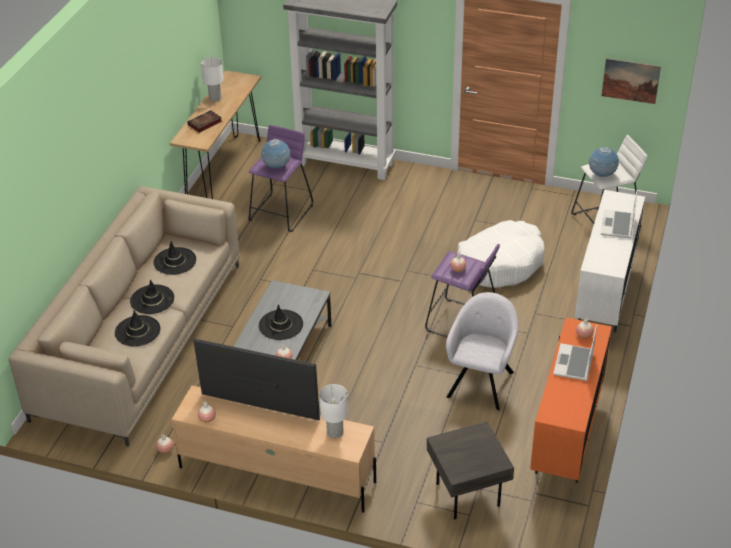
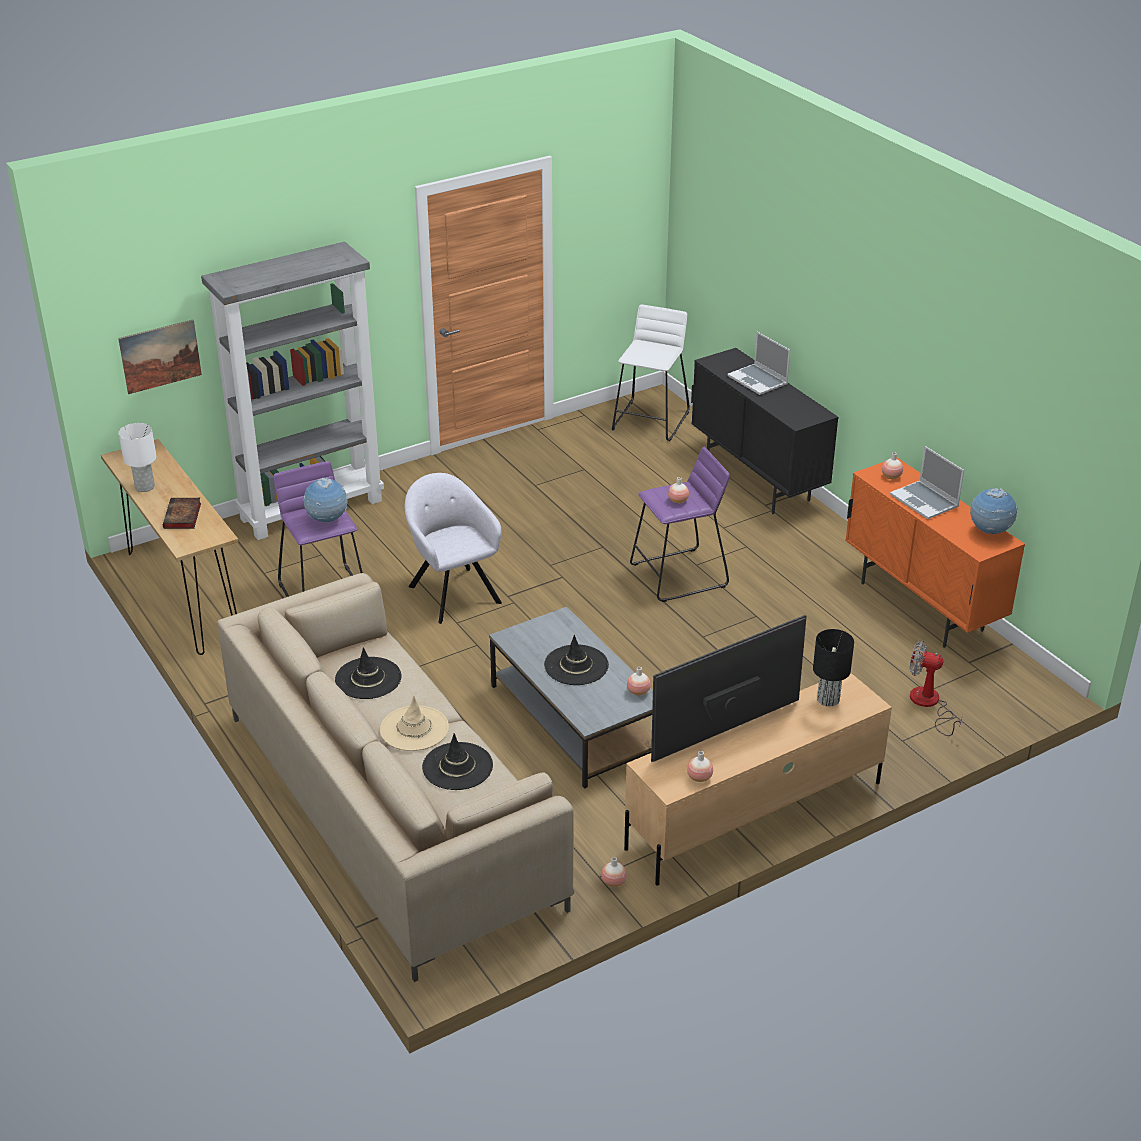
camera: 50 degrees left, 5 degrees down
(152, 299) = (414, 729): black hat -> beige hat
(334, 432) = (828, 700): white table lamp -> black table lamp
(466, 496) = (929, 704): grey side table -> fan
(481, 382) = (780, 610): grey armchair -> grey armchair (452, 592)
(500, 263) = (623, 507): white dog bed -> none
(602, 175) = (652, 357): globe -> globe (990, 532)
(604, 299) = (757, 481): white cabinet -> black cabinet
(630, 81) = (624, 238): picture -> picture (160, 356)

